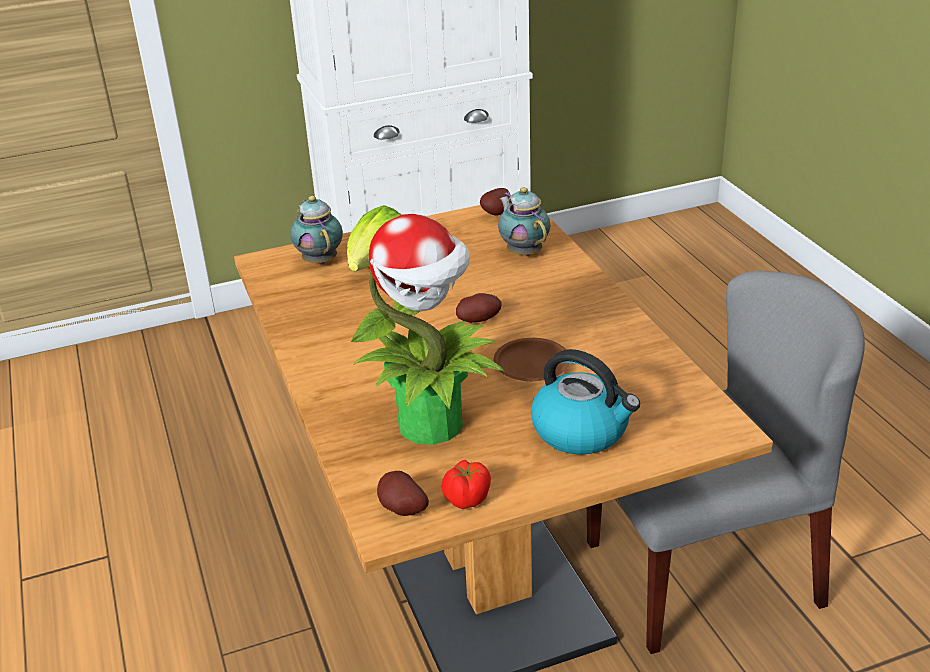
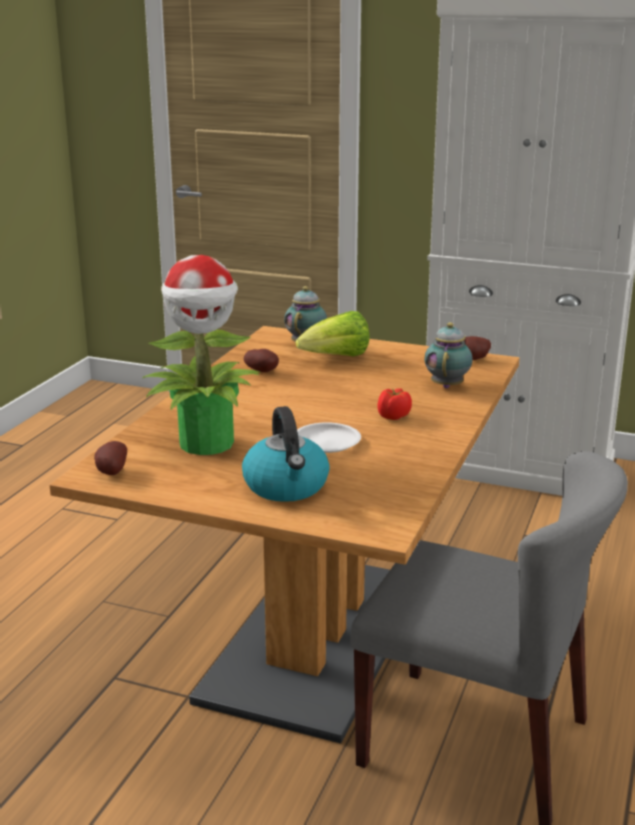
camera: 40 degrees right, 10 degrees down
(466, 499) = (153, 485): tomato -> tomato (393, 417)
(479, 320) = (341, 408): potato -> potato (263, 371)
(532, 364) = (327, 442): brown plate -> white plate

